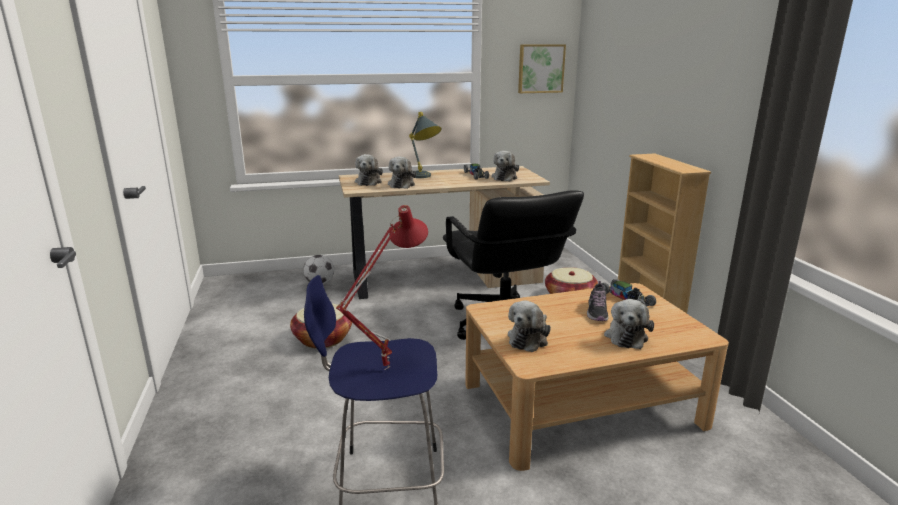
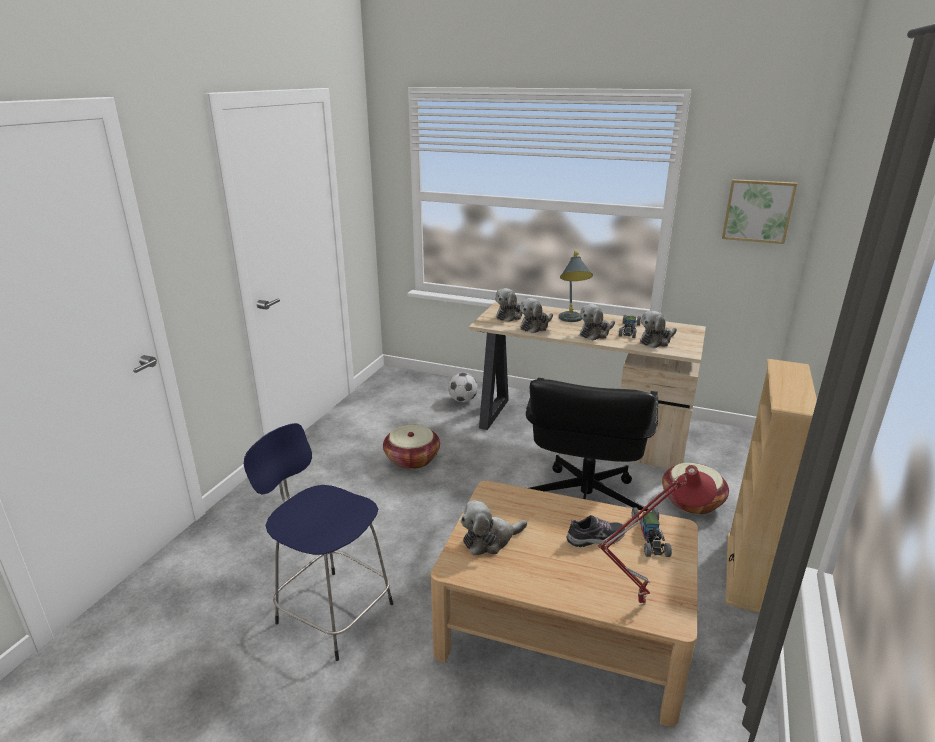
camera: 35 degrees right, 5 degrees up
(385, 367) = (321, 518): red table lamp -> red table lamp (640, 602)
(597, 312) = (596, 538): shoe -> shoe turned 150 degrees counterclockwise
(626, 336) = (586, 579): plush toy -> plush toy (596, 333)

